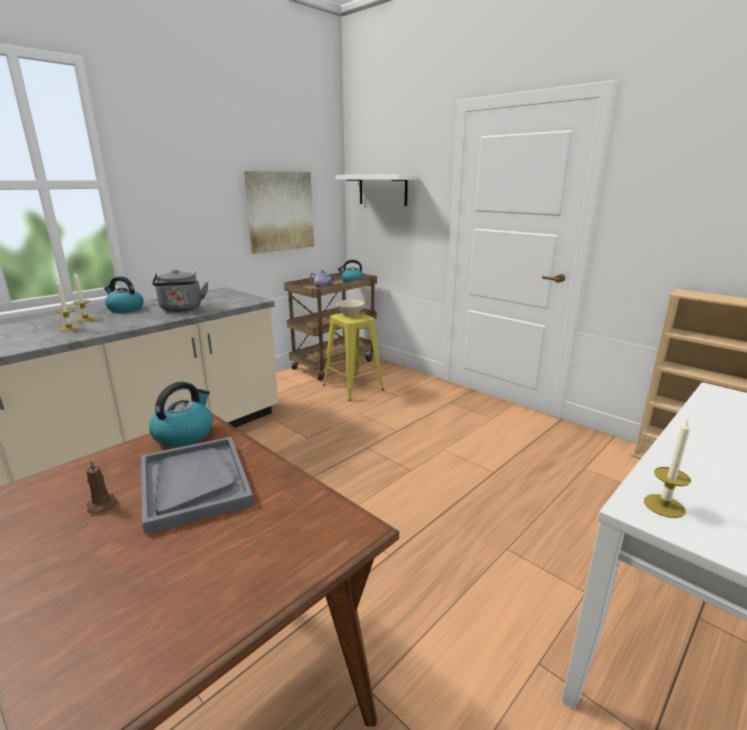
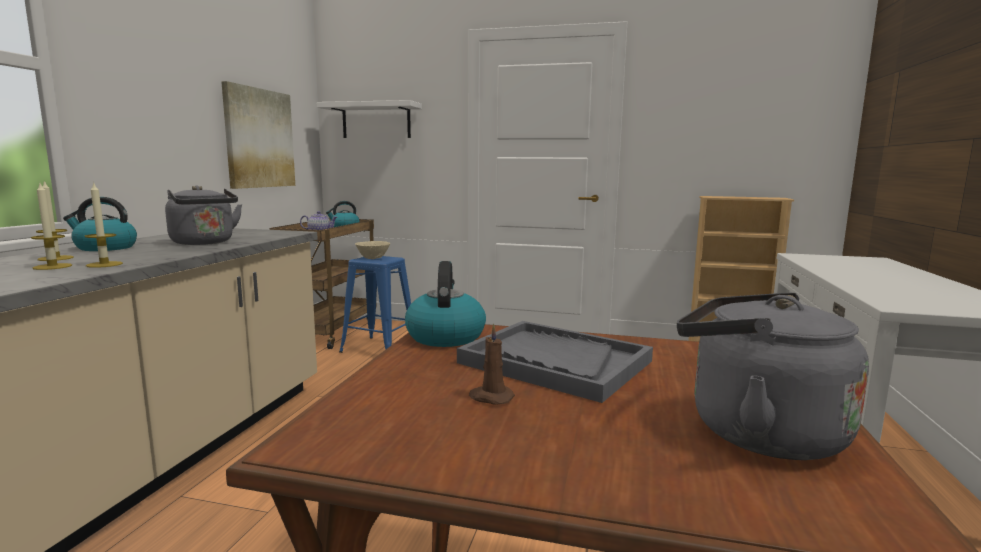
camera: 30 degrees left, 10 degrees down
(171, 603) = (755, 431): none -> grey kettle
(353, 387) = (379, 348): yellow stool -> blue stool
(664, 506) = (903, 302): candle -> candle (104, 264)

